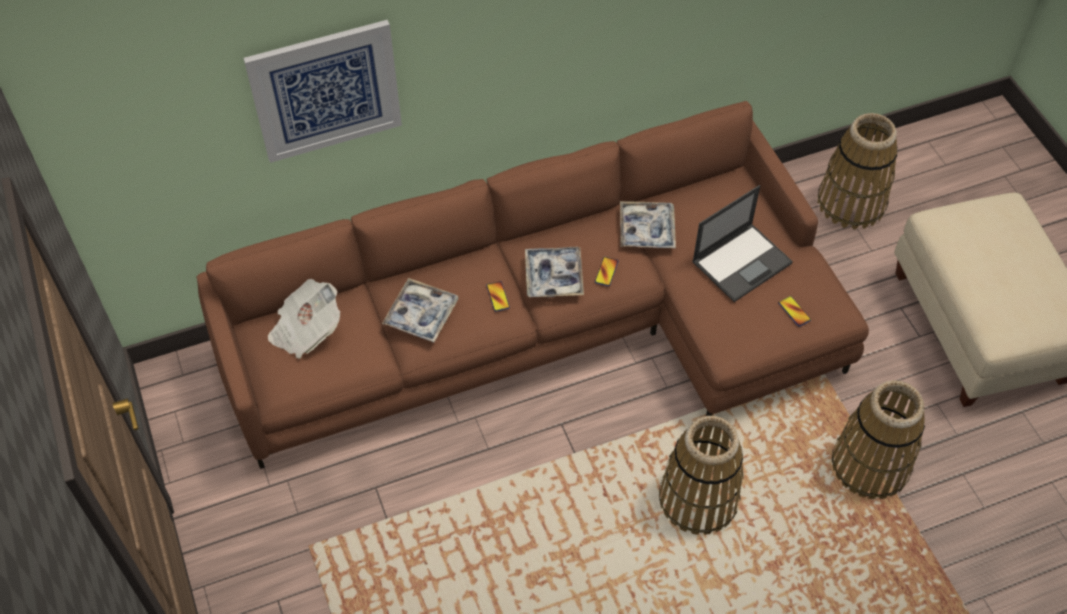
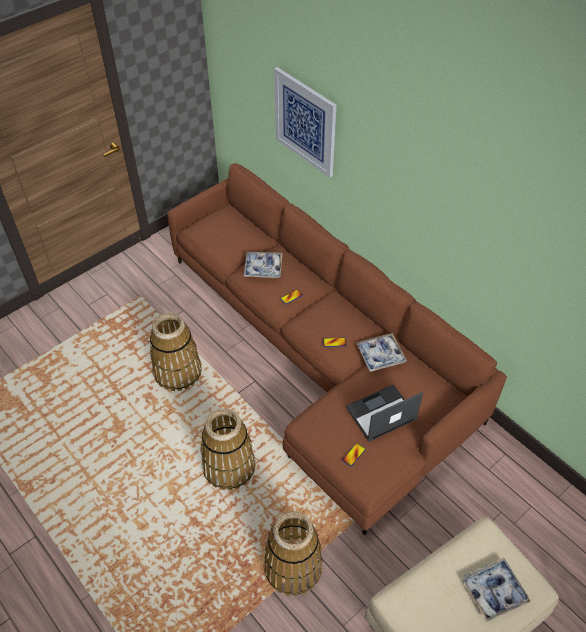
camera: 70 degrees right, 5 degrees down
(306, 330) = (233, 226): newspaper -> none
(554, 276) = (318, 318): tray -> tray (494, 591)
(742, 261) = (380, 413): laptop -> laptop turned 120 degrees clockwise
(851, 202) = (521, 505): basket -> basket (177, 372)

